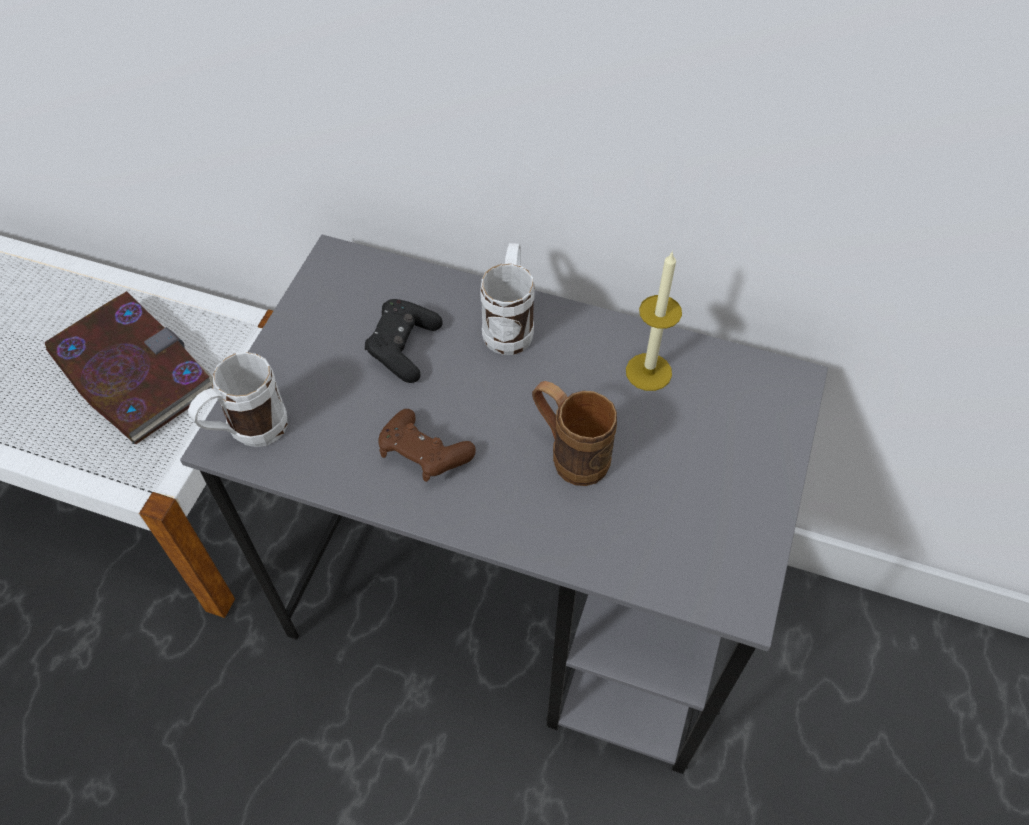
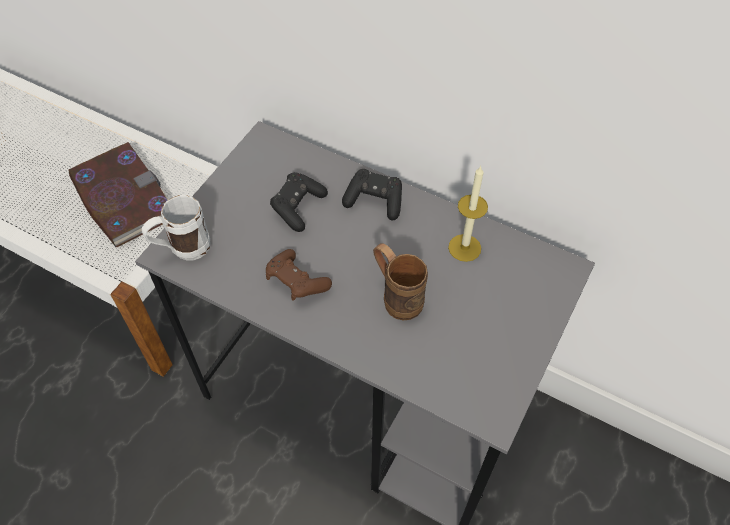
camera: 10 degrees right, 0 degrees up
(510, 324) = (374, 201): white mug -> black game controller

